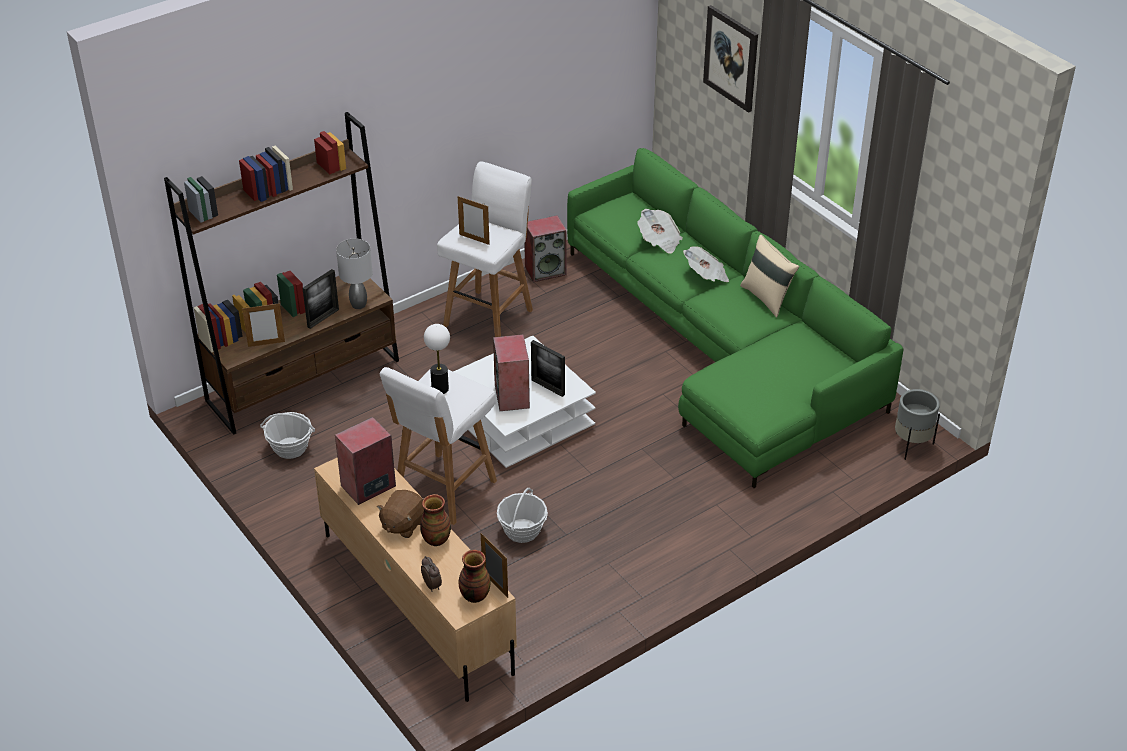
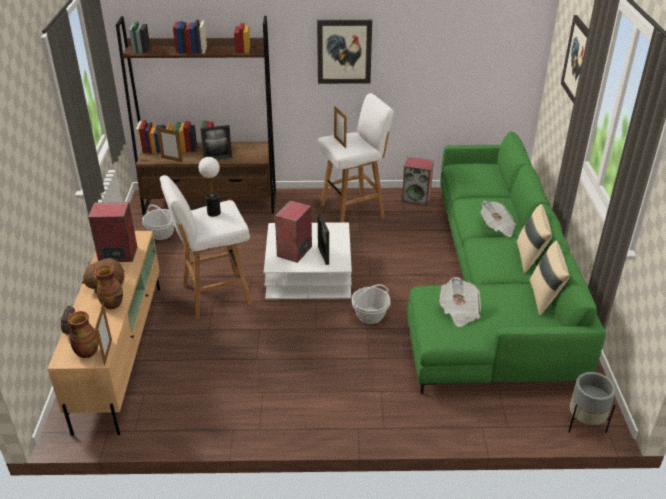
camera: 35 degrees right, 5 degrees down
(358, 304) = (246, 159): grey table lamp -> none
(436, 121) = (344, 51): none -> picture
(522, 530) = (232, 342): basket -> basket (370, 315)
(659, 241) = (484, 195): newspaper -> newspaper (459, 311)
(815, 336) = (544, 298): none -> beige pillow

